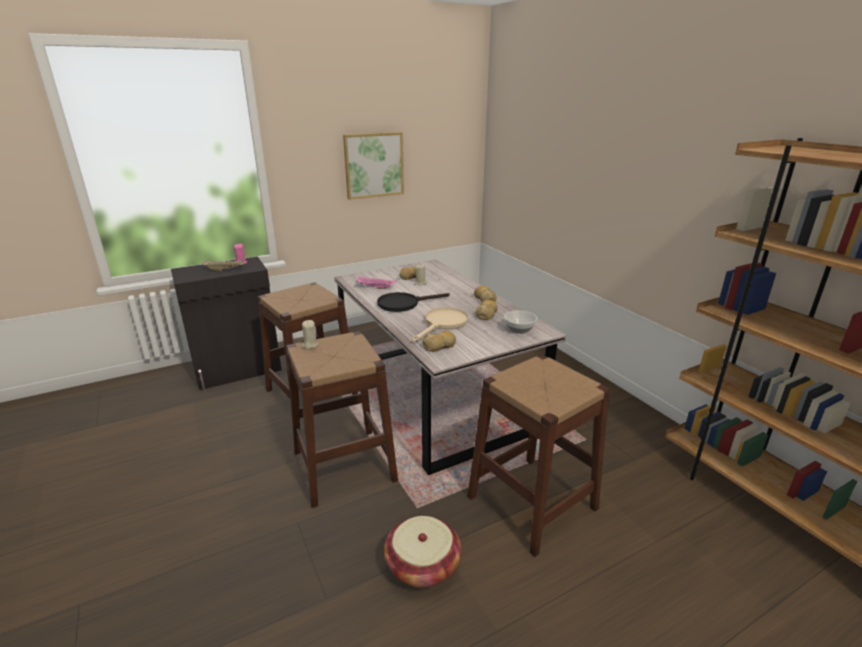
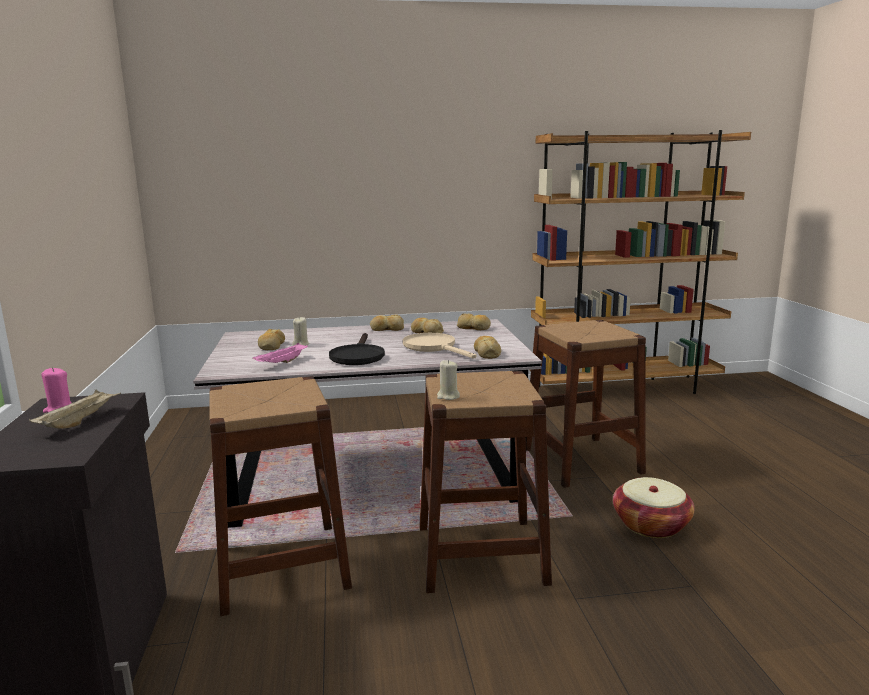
camera: 70 degrees left, 10 degrees down
(374, 165) = (77, 212): picture -> none
(520, 329) = (474, 328): bowl -> bread

